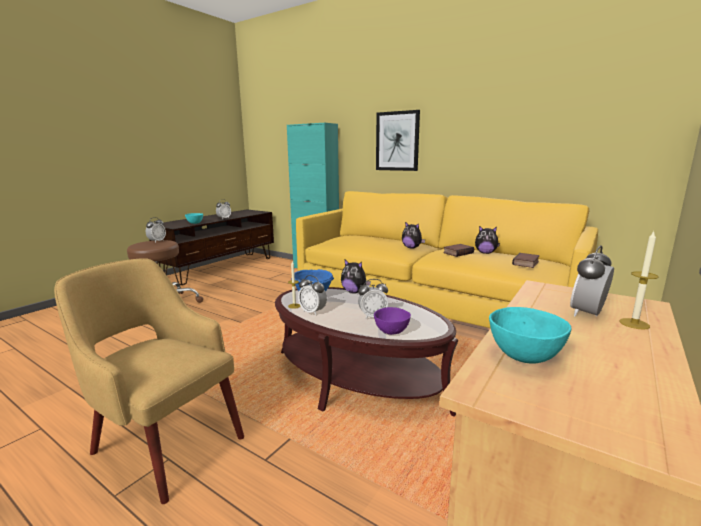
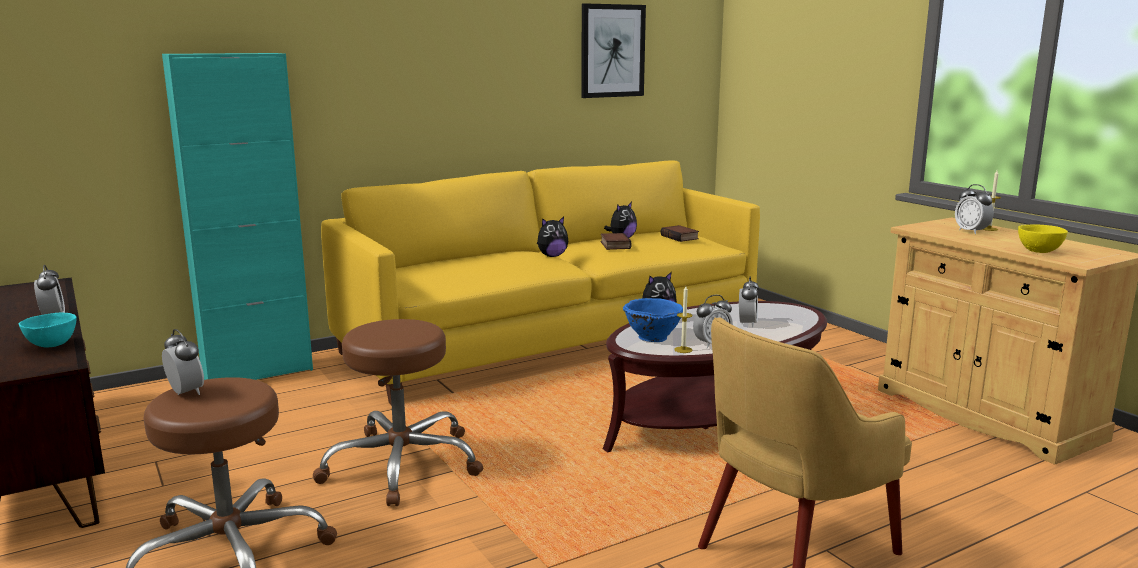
camera: 65 degrees left, 0 degrees up
(243, 312) = (402, 464): none -> brown stool
(392, 332) = (796, 324): purple bowl -> none
(397, 141) = (404, 88): picture -> picture (612, 51)
(523, 357) = (1039, 252): turquoise bowl -> yellow bowl

